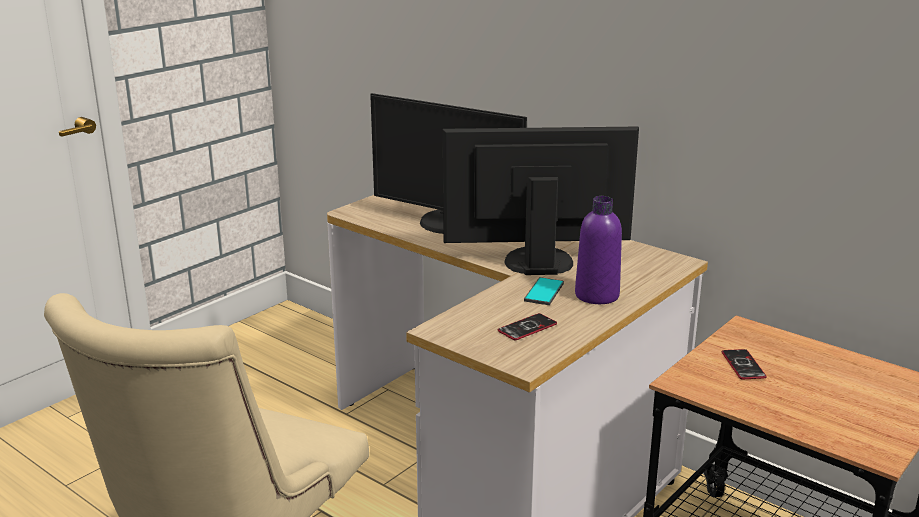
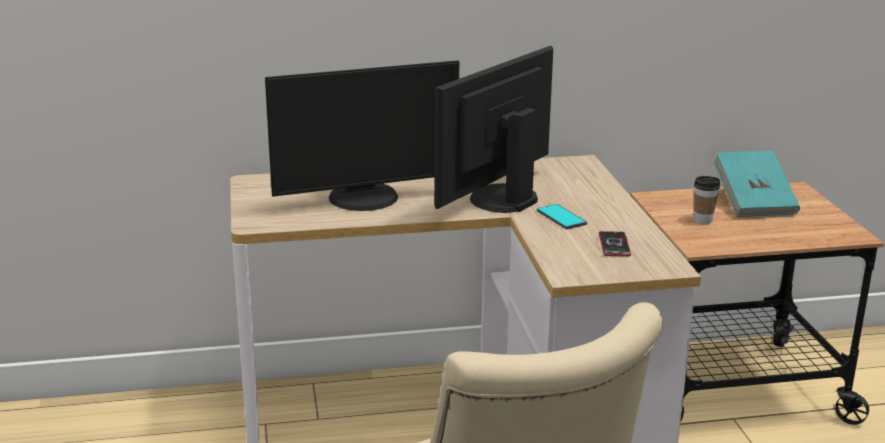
camera: 50 degrees left, 0 degrees up
(597, 295) = (595, 205): purple bottle -> none
(743, 365) = (703, 220): phone -> cup
(840, 376) = (753, 203): none -> turquoise book

